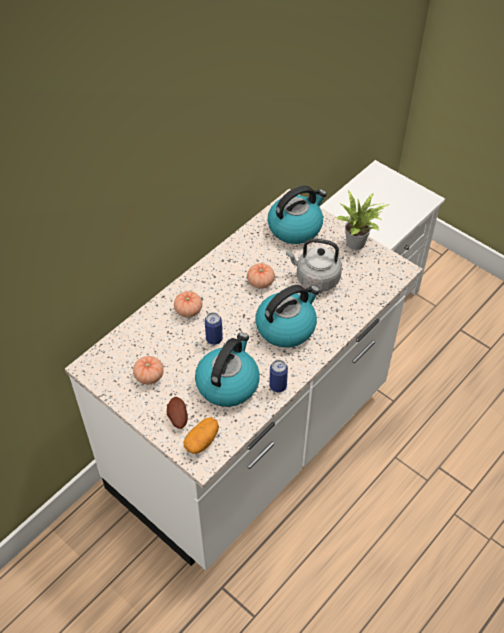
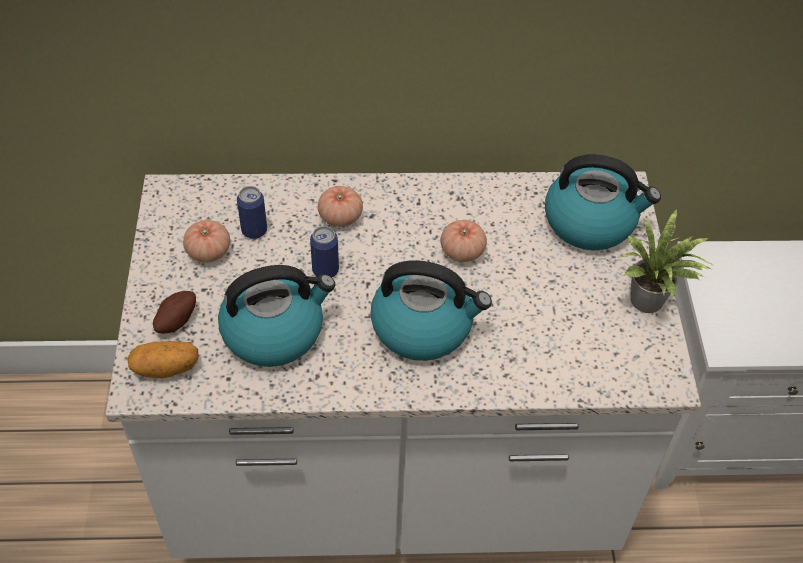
camera: 45 degrees right, 0 degrees up
(278, 386) = (323, 384): can -> can (254, 230)
(315, 278) = (534, 300): grey kettle -> none

